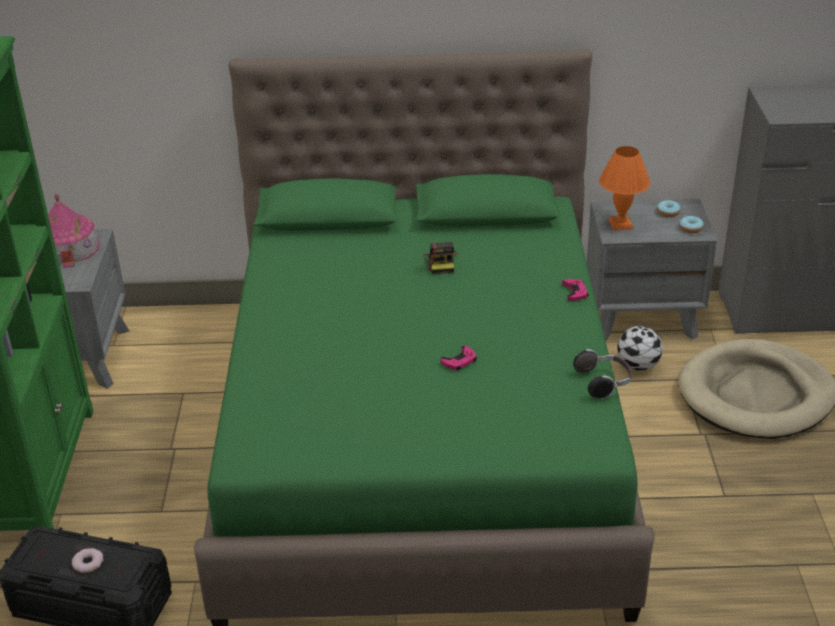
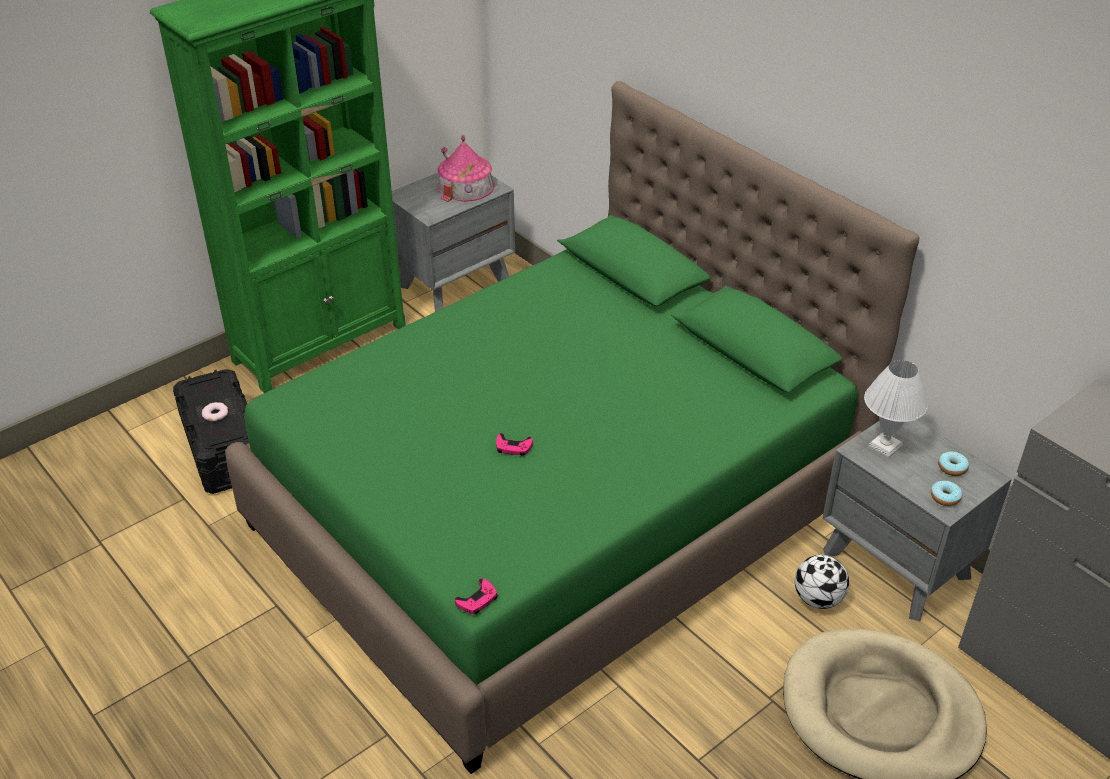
camera: 50 degrees right, 5 degrees up
(441, 262) = (642, 364): camera -> none
(575, 292) = (694, 464): pink game controller -> pink game controller (477, 600)
(604, 383) = (575, 549): headphones -> none
(620, 224) = (885, 445): orange table lamp -> white table lamp

